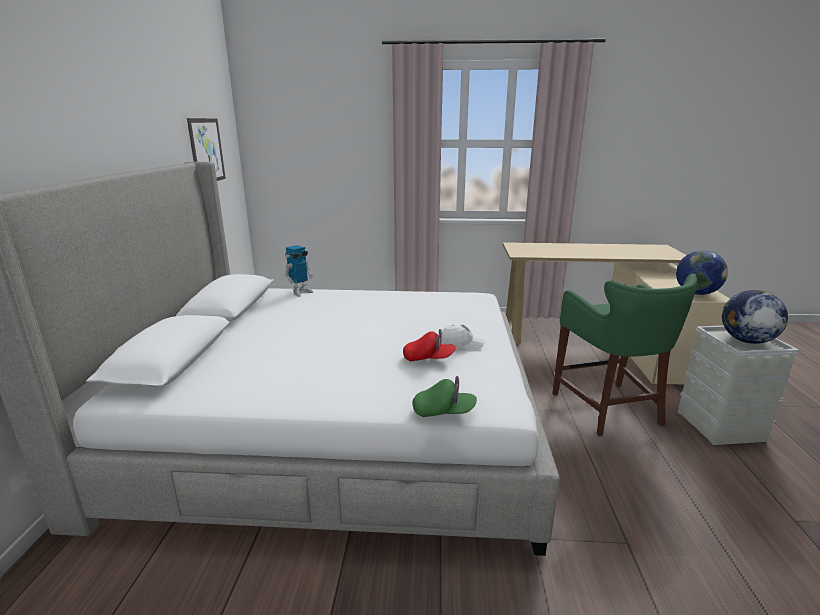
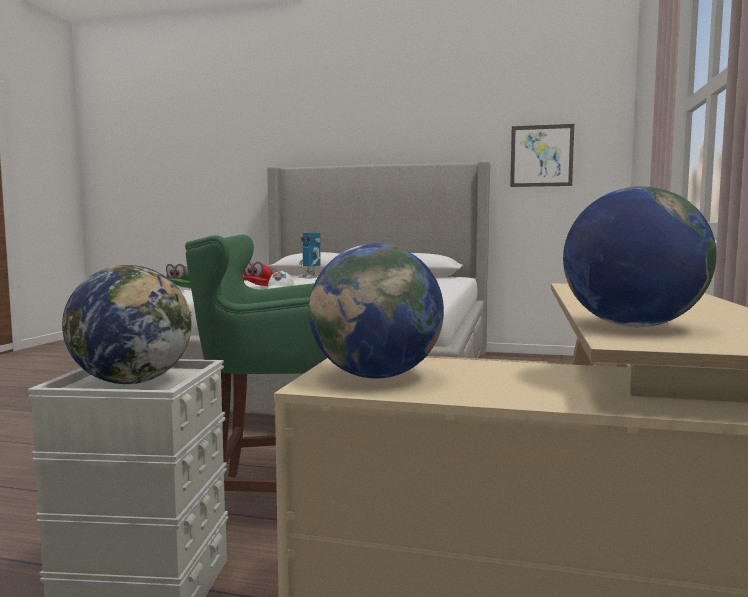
camera: 100 degrees right, 15 degrees down
(300, 292) = (450, 281): toy robot -> toy robot (309, 277)
(652, 255) = (632, 326): none -> globe

